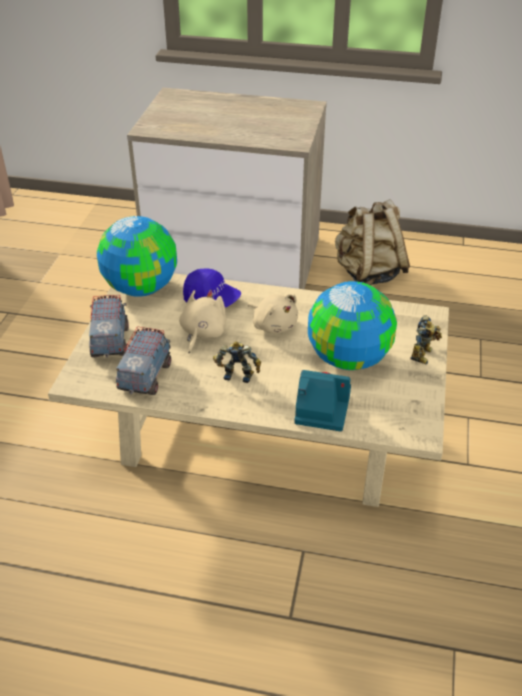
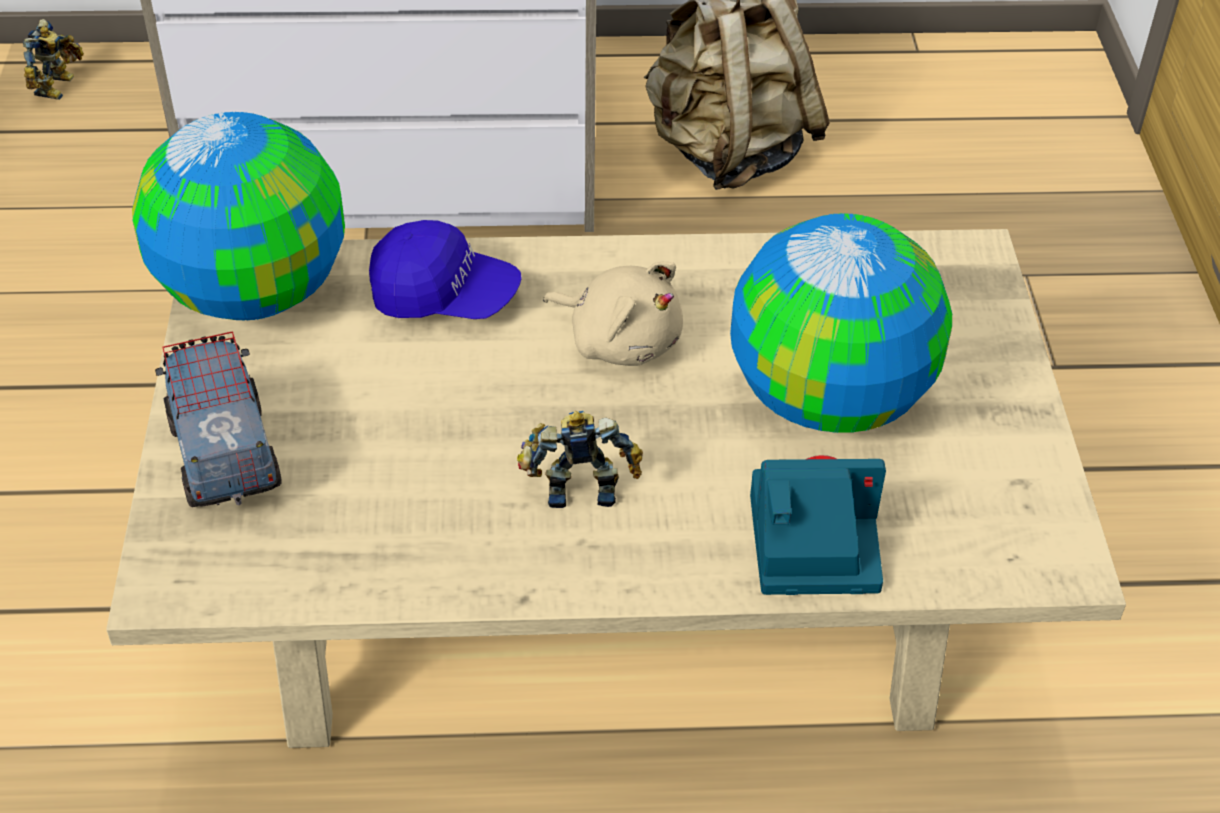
camera: 15 degrees left, 5 degrees up
(146, 377) = (351, 536): toy truck -> none
(202, 333) = (453, 391): beige plush toy -> none
(424, 354) = (996, 359): toy robot -> toy robot (59, 86)

